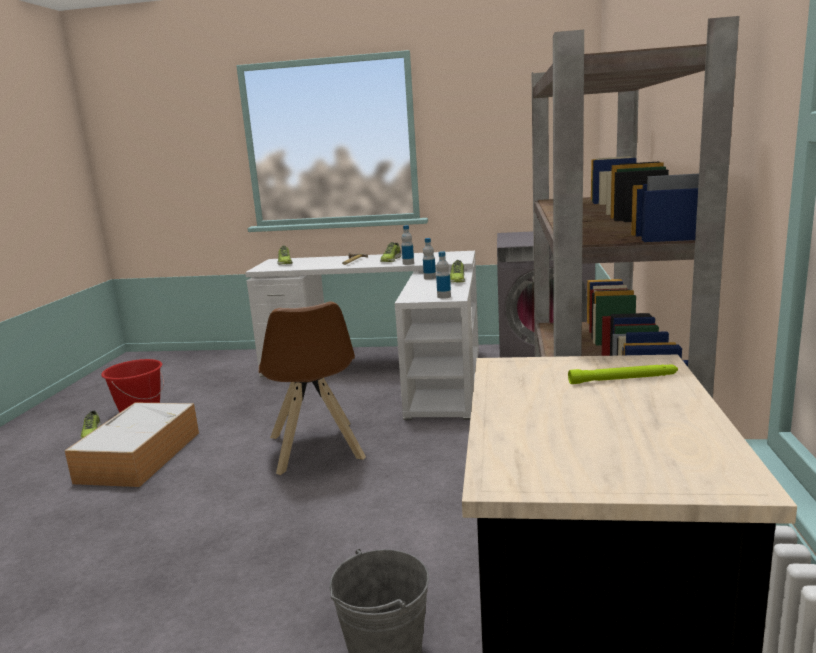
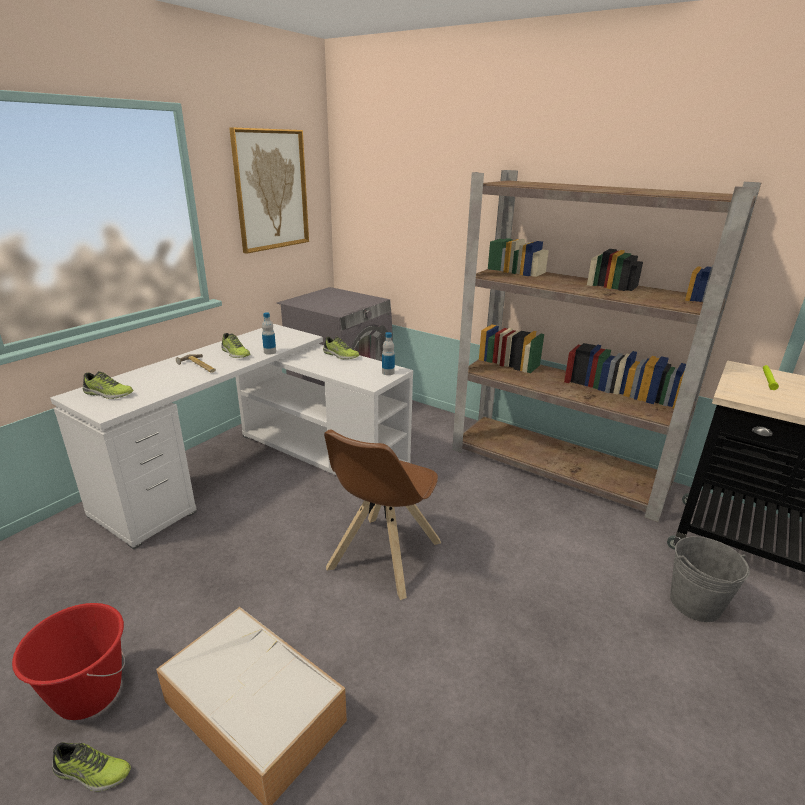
camera: 65 degrees left, 10 degrees up
(316, 449) = (383, 557): brown chair -> brown chair turned 105 degrees clockwise
(429, 278) = (312, 360): bottle -> none
(505, 119) = (271, 190): none -> picture

